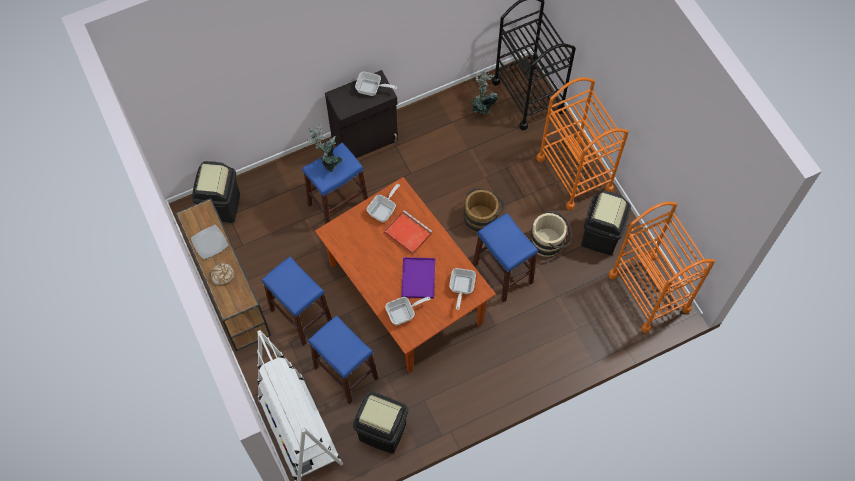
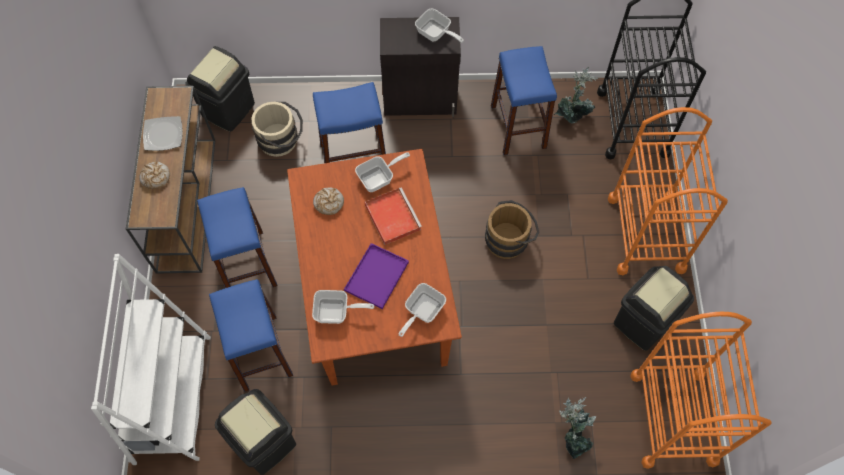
camera: 25 degrees right, 0 degrees up
(328, 161) = (345, 97): potted plant -> potted plant (573, 434)
(358, 242) = (328, 203): none -> bread
(502, 273) = (501, 315): blue stool -> blue stool (518, 127)
(549, 242) = (576, 302): beige bucket -> beige bucket (282, 141)

